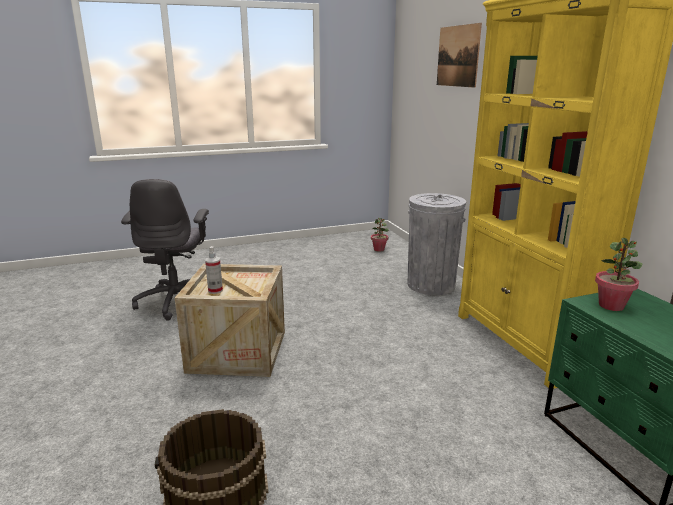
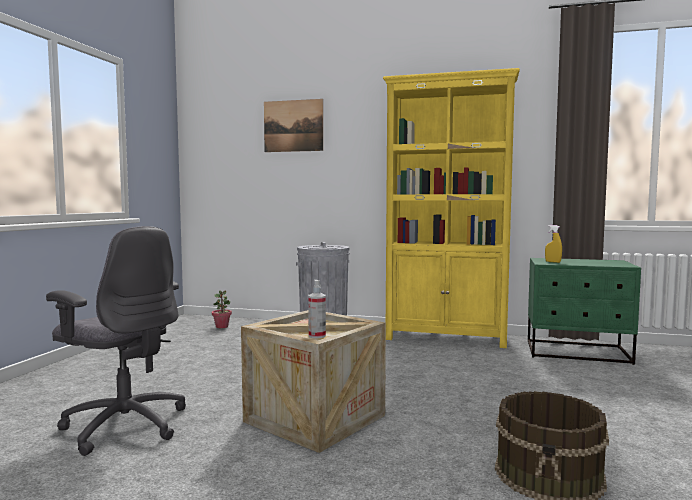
camera: 55 degrees left, 15 degrees down
(611, 306) = (553, 262): potted plant -> yellow spray bottle

